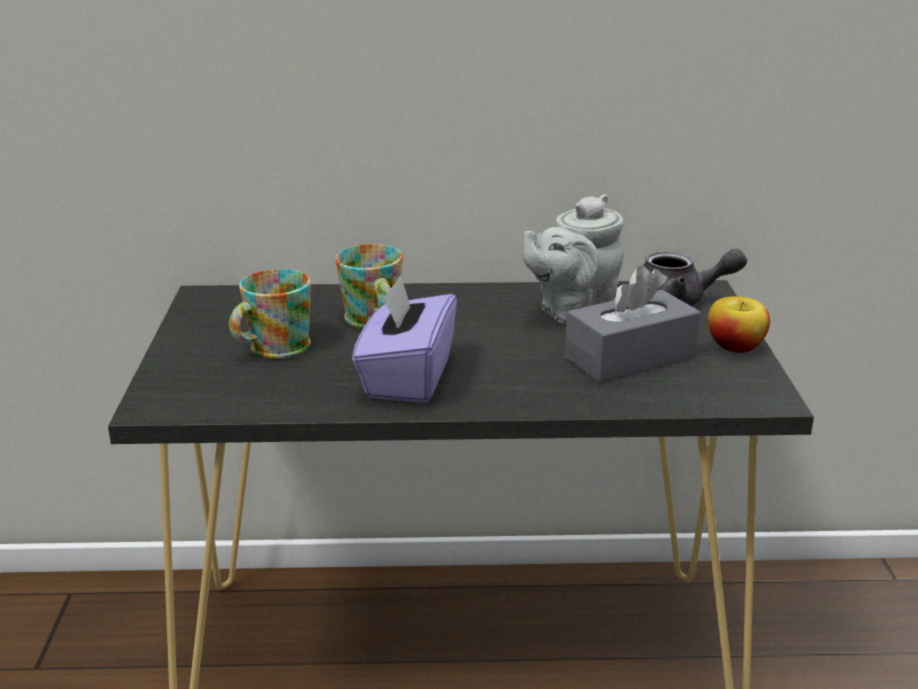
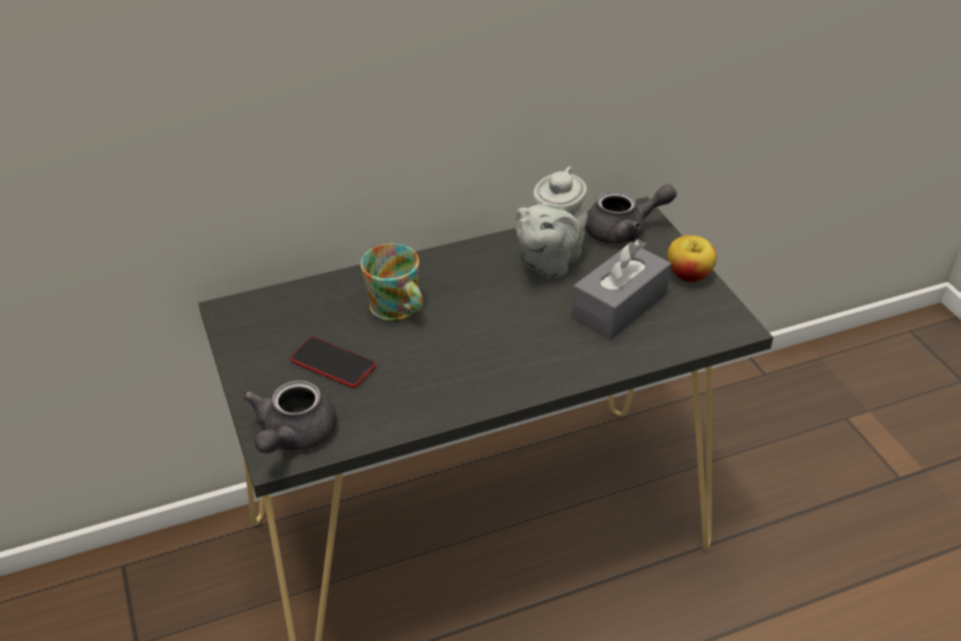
camera: 20 degrees left, 15 degrees up
(181, 395) = (293, 436): none -> grey teapot
(272, 349) = (333, 363): mug -> phone
(407, 378) = (463, 370): purple tissue box -> none

